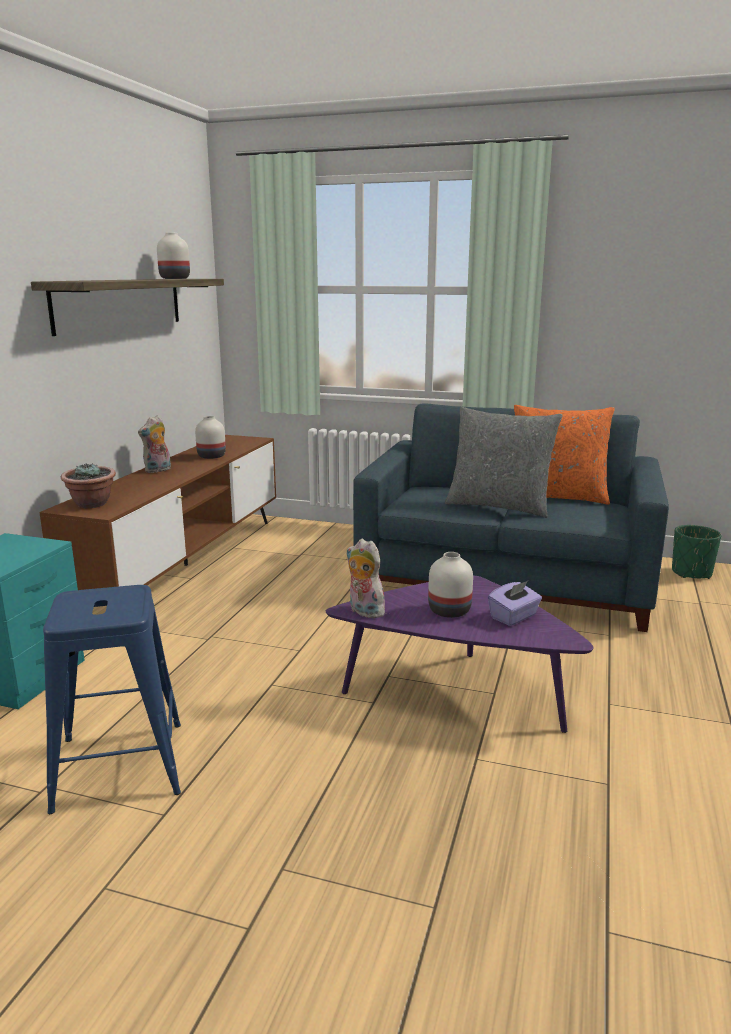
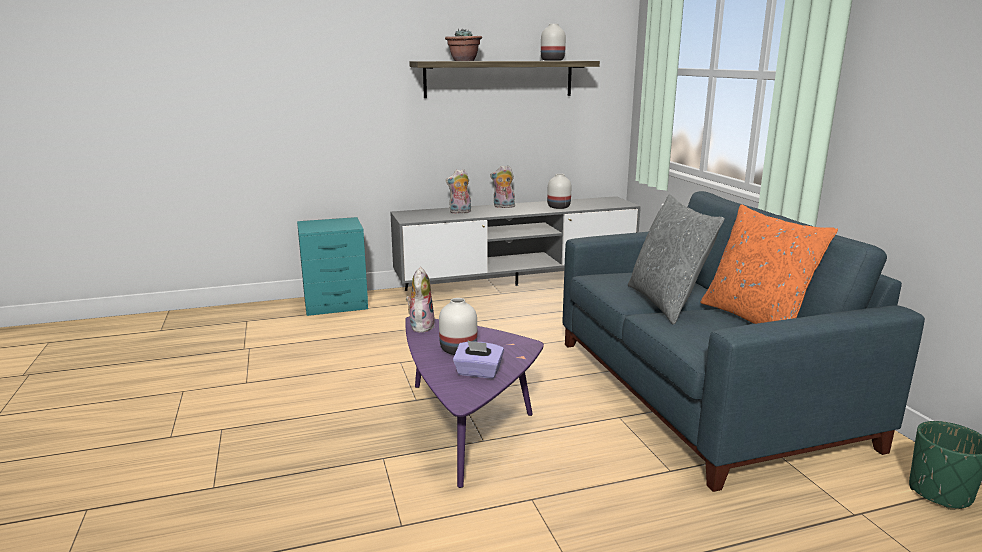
camera: 55 degrees right, 0 degrees up
(92, 504) = (418, 214): potted plant -> potted plant (464, 60)
(120, 766) = (279, 356): blue stool -> none
(132, 488) = (460, 212): none -> plush toy
(186, 565) = (516, 285): brown tv stand -> grey tv stand

